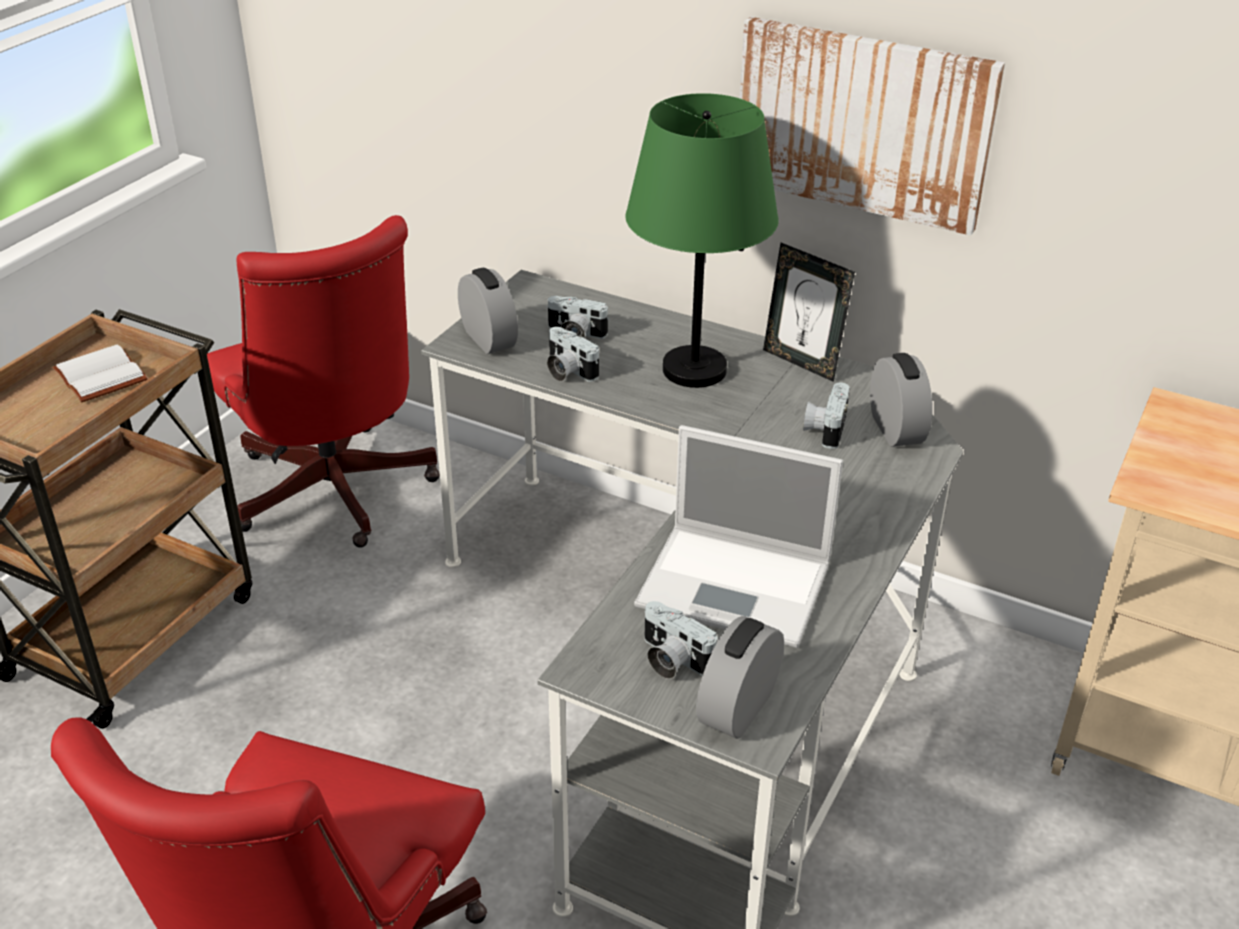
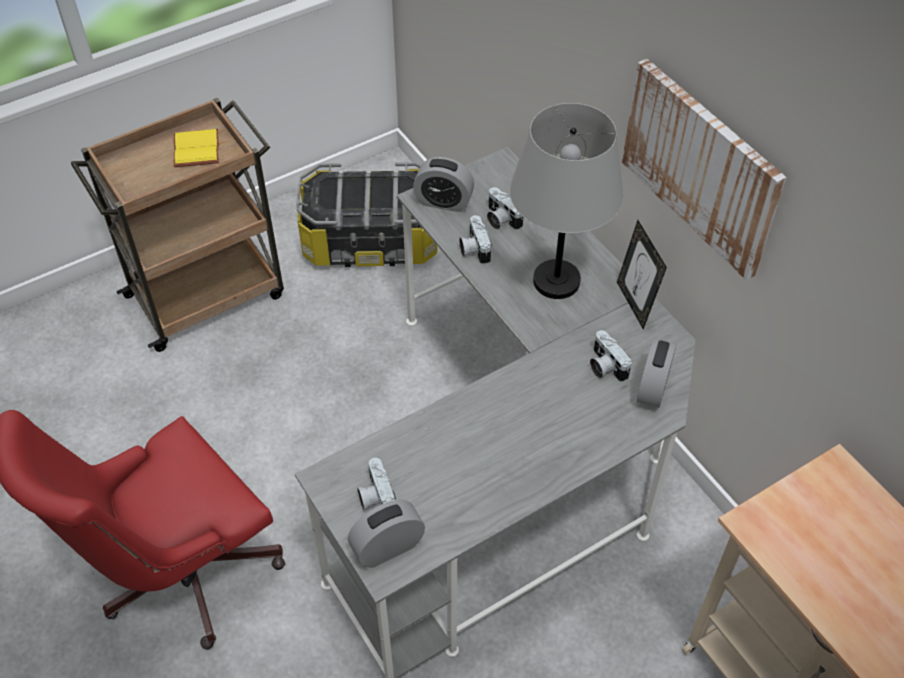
camera: 30 degrees right, 15 degrees up
(98, 376) = (195, 149): white book -> yellow book
(335, 497) = (371, 241): red office chair -> storage box
(488, 339) = (443, 202): alarm clock -> alarm clock turned 105 degrees clockwise
(693, 370) = (555, 281): green table lamp -> grey table lamp
(738, 585) = (453, 463): laptop -> none
(824, 428) = (604, 366): camera -> camera turned 75 degrees counterclockwise

